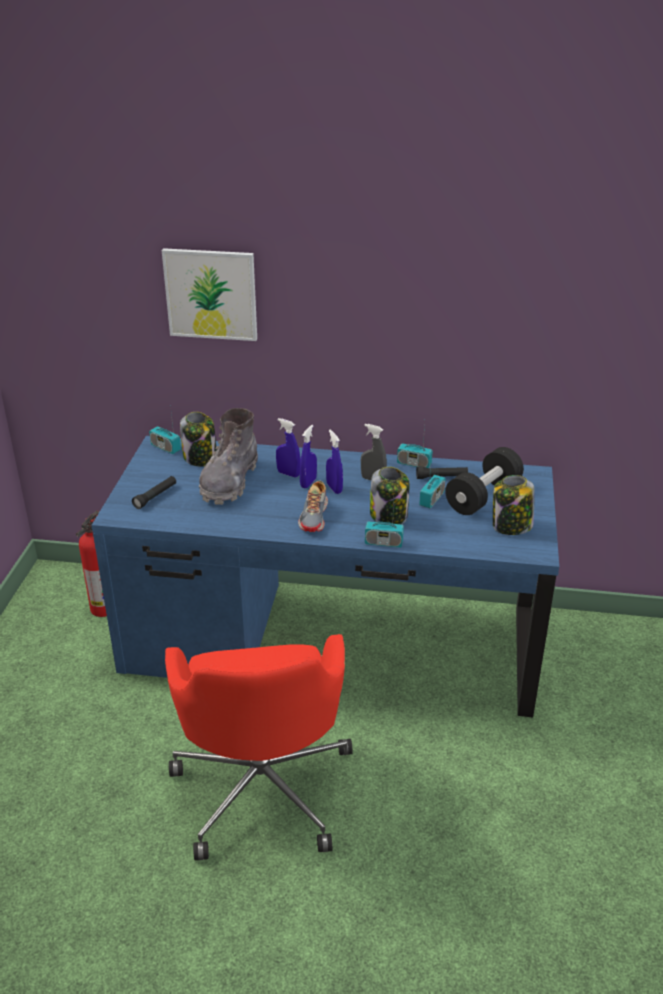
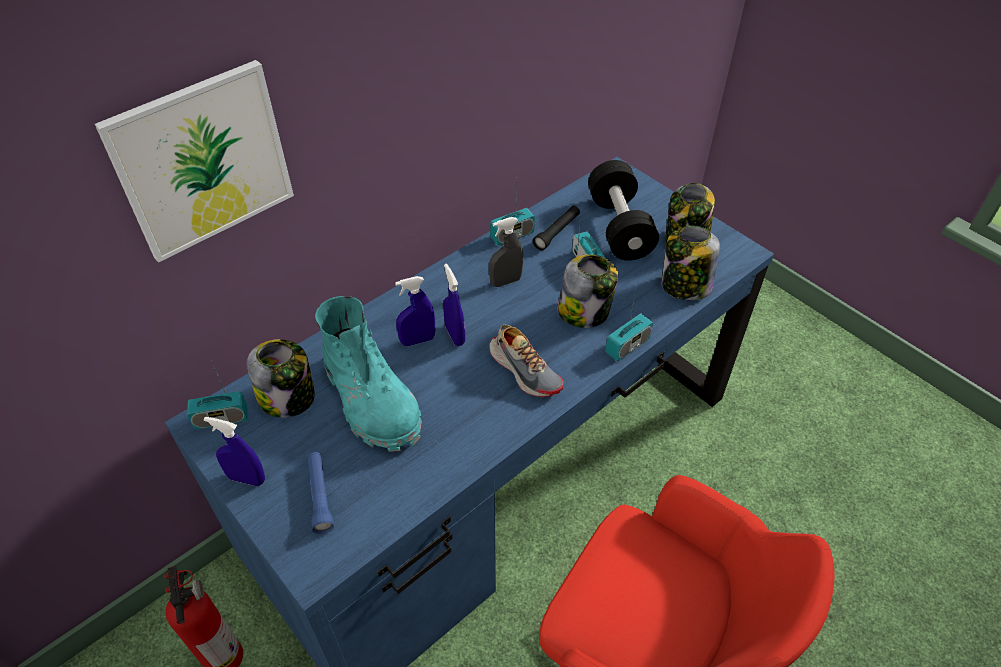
camera: 50 degrees left, 15 degrees up
(155, 496) = (320, 496): black flashlight -> blue flashlight
(229, 481) = (372, 401): grey boot -> turquoise boot
(334, 488) = (488, 321): blue spray bottle -> blue spray bottle (247, 478)
(468, 542) = (684, 286): none -> jar

